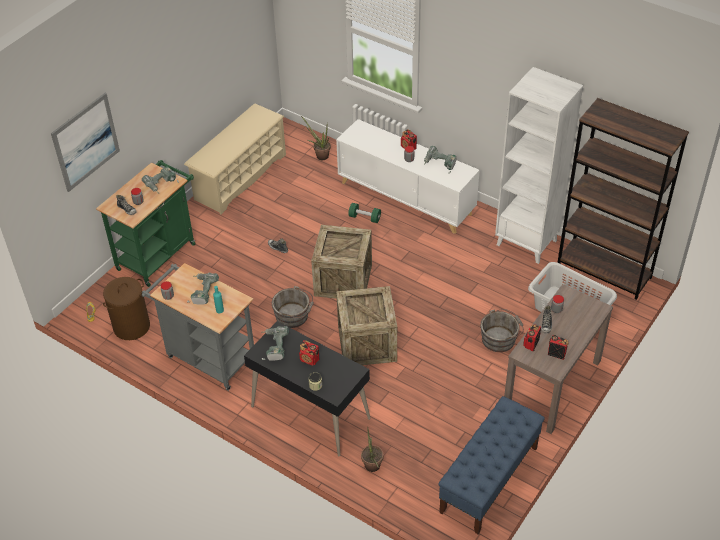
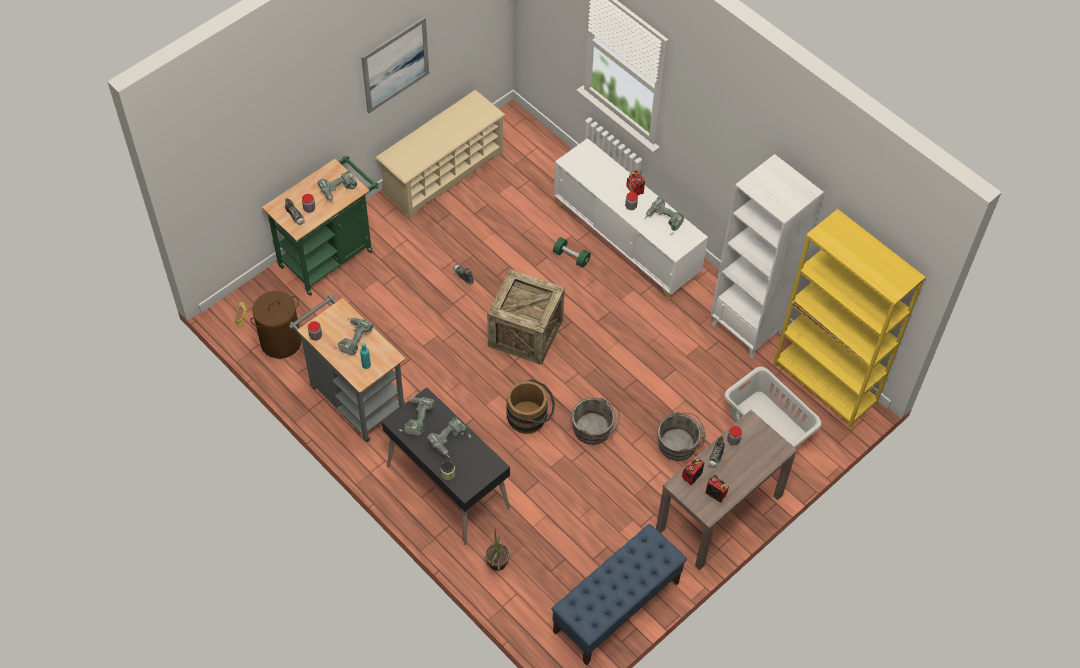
camera: 10 degrees right, 10 degrees up
(86, 142) = (258, 142): picture -> picture (395, 64)
(294, 316) = (459, 366): grey bucket -> grey bucket (594, 429)
(310, 360) = (449, 442): radio -> power drill
(320, 155) = (542, 162): potted plant -> none
(367, 343) = (530, 418): crate -> brown bucket
(604, 271) = (825, 384): brown bookcase -> yellow bookcase

